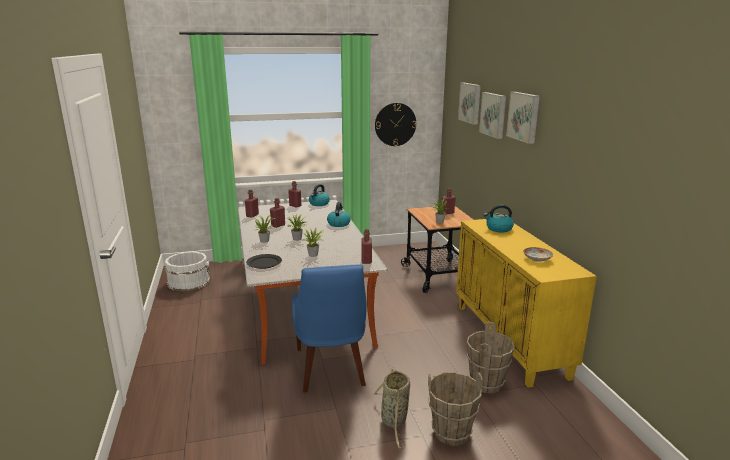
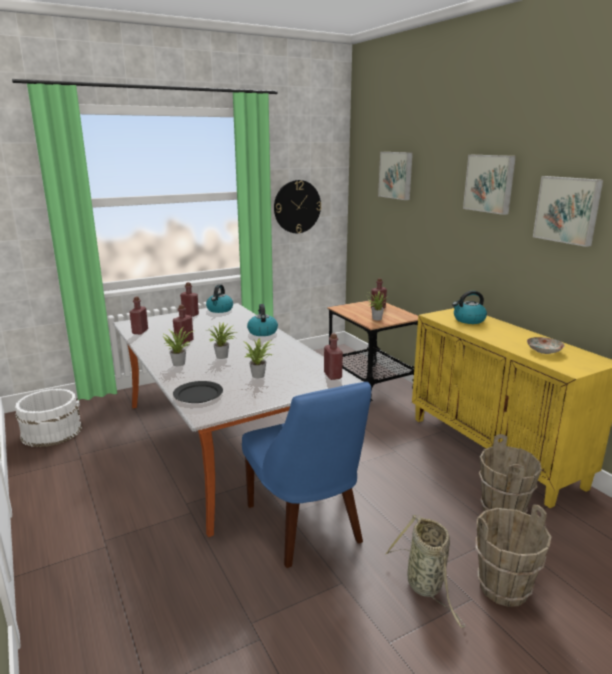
camera: 15 degrees left, 0 degrees up
(494, 114) = (437, 185): picture -> picture (568, 210)

